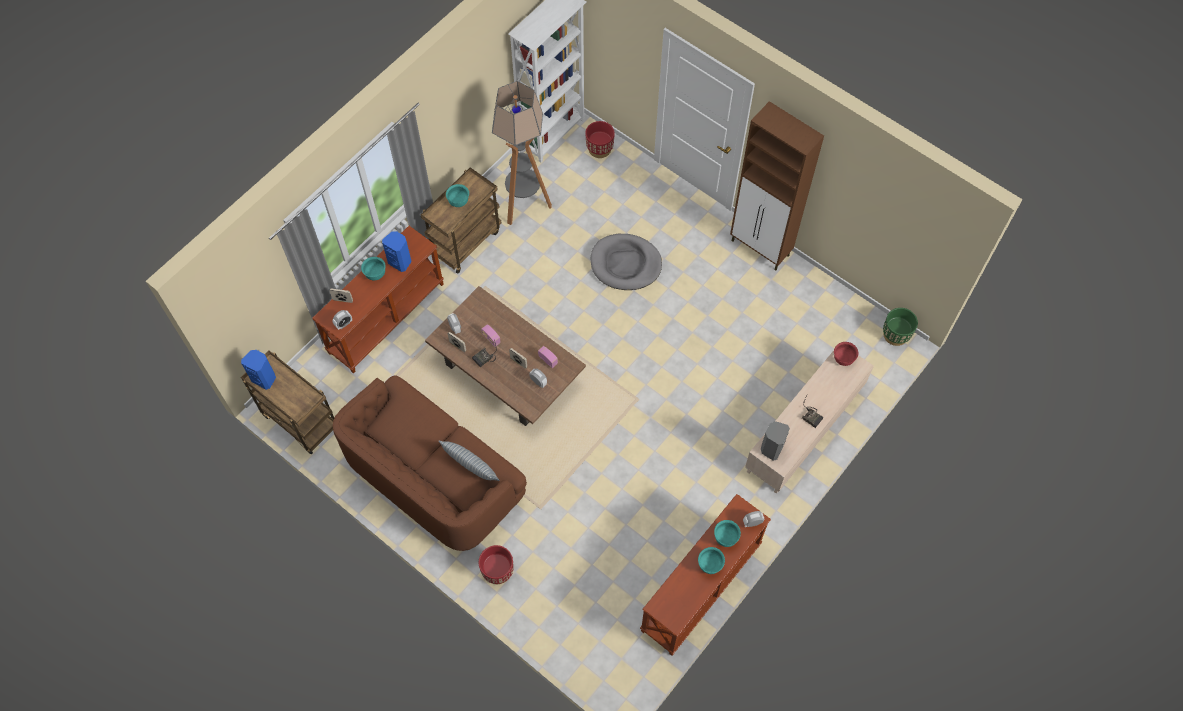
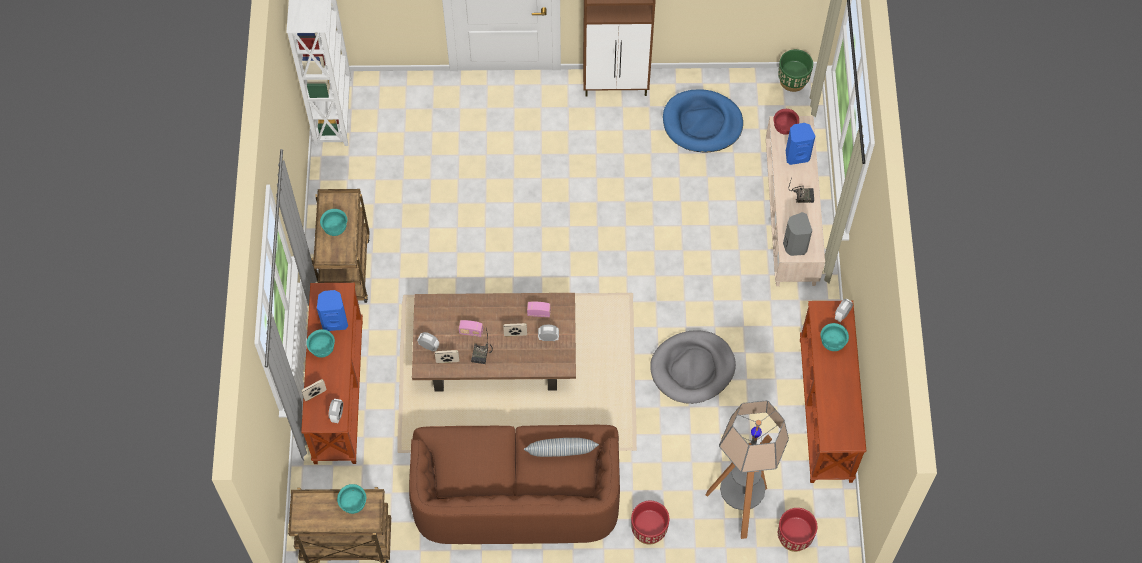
camera: 40 degrees left, 0 degrees up
(264, 378) = (310, 518): blue speaker -> blue speaker (796, 155)
(524, 205) = (369, 195): floor lamp -> floor lamp (738, 505)
(599, 149) = (391, 95): red planter -> red planter (794, 537)
(625, 264) = (512, 183): grey dog bed -> grey dog bed (692, 368)
(710, 565) = (840, 374): turquoise bowl -> turquoise bowl (353, 504)
(798, 318) = (702, 123): none -> blue dog bed

